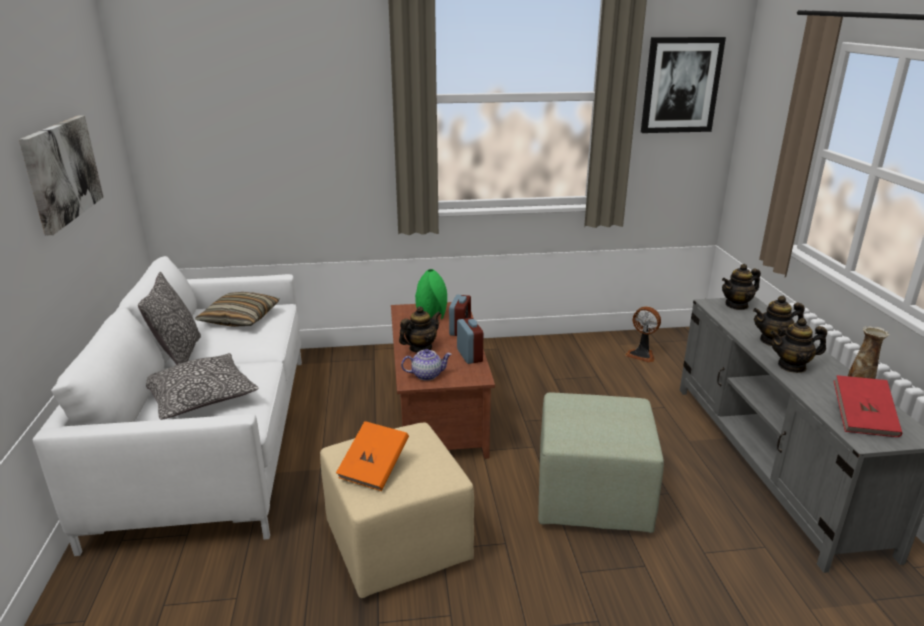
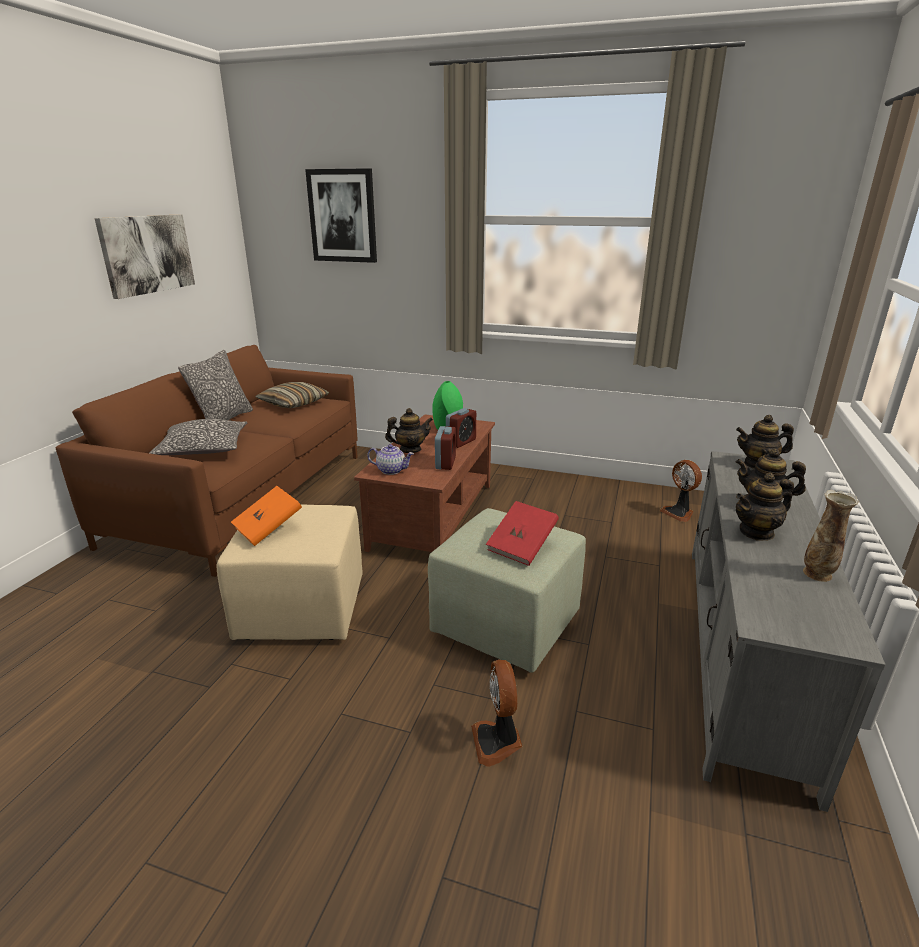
camera: 25 degrees right, 0 degrees up
(213, 439) = (244, 497): white sofa -> brown sofa
(670, 601) = (497, 741): none -> fan
(681, 85) = (764, 212): picture -> picture (342, 216)
(792, 366) = (756, 532): teapot -> teapot turned 45 degrees counterclockwise
(862, 419) = (787, 604): red book -> red book (522, 546)

